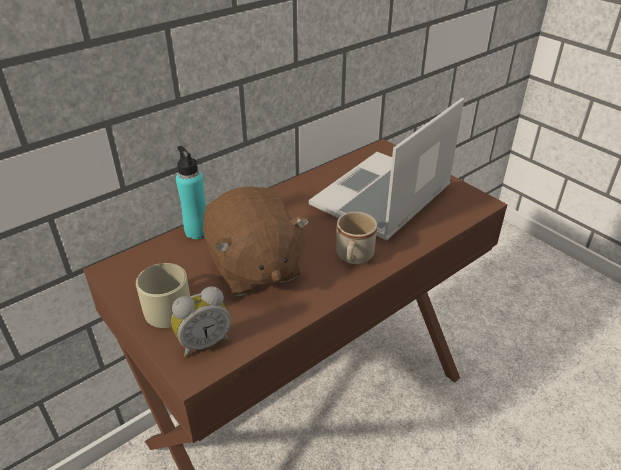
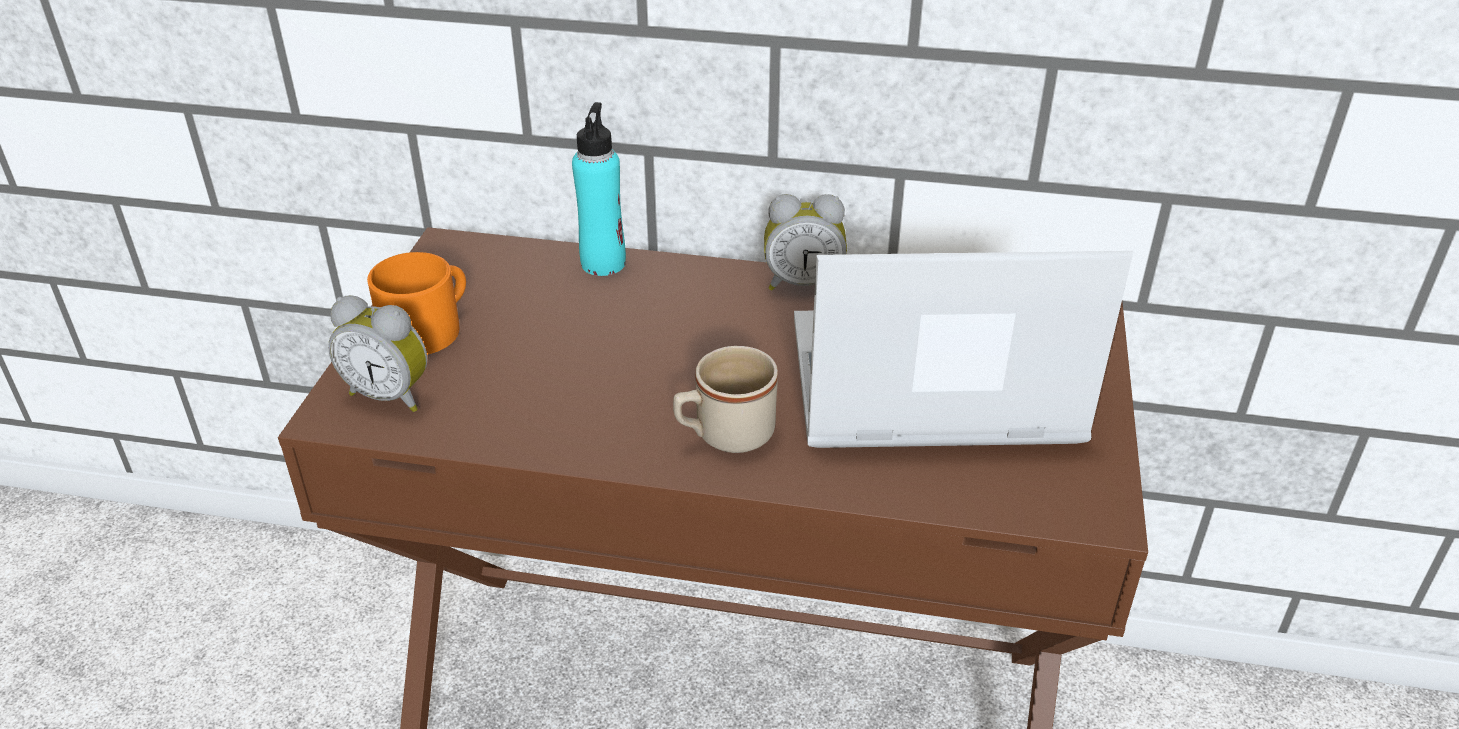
camera: 50 degrees right, 0 degrees up
(168, 305) = (429, 327): beige mug -> orange mug
(254, 268) = (584, 353): brown plush toy -> none
(285, 191) = (803, 283): none -> alarm clock

